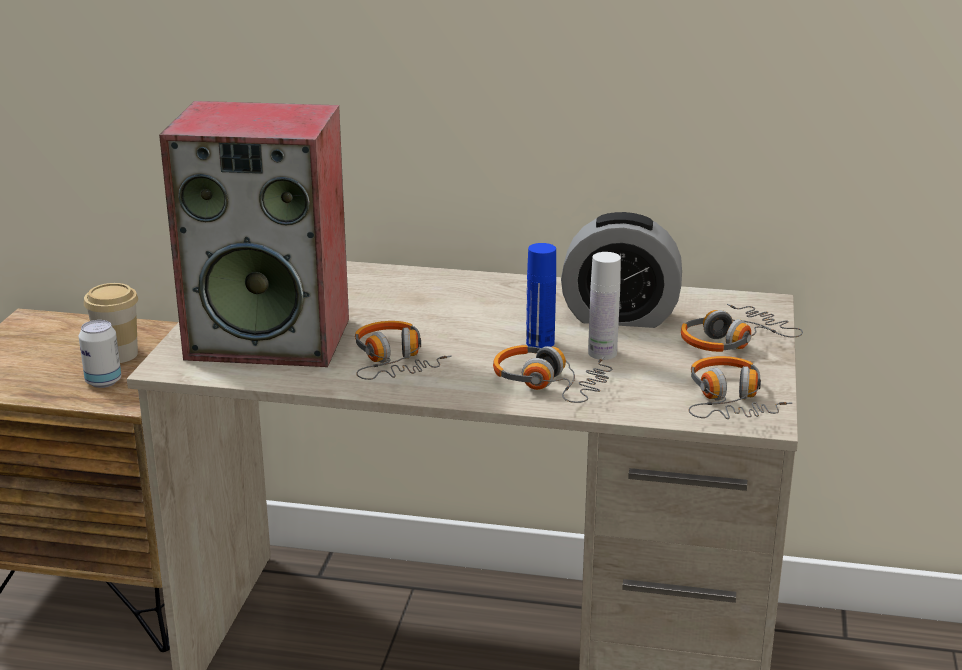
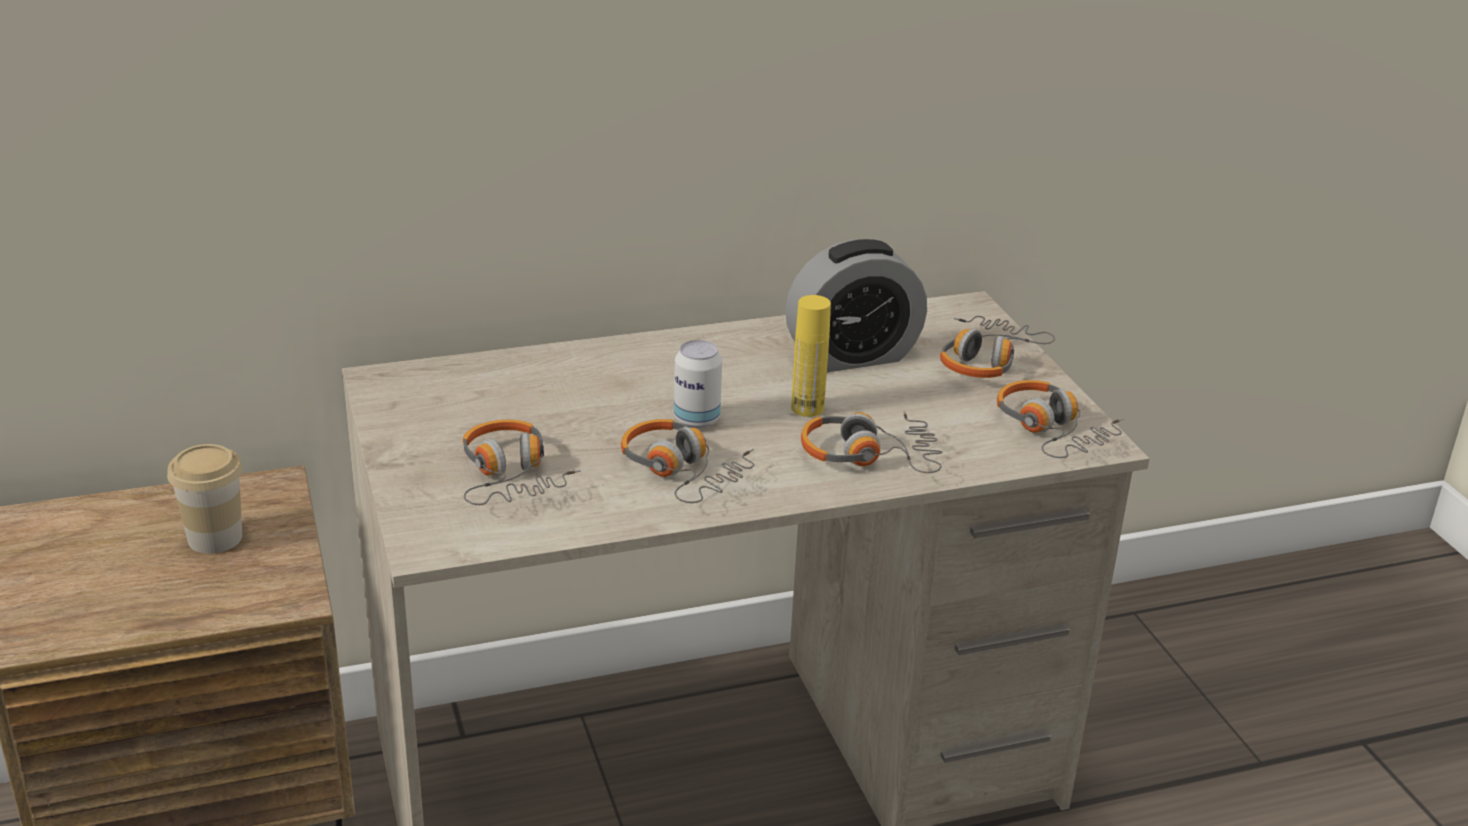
camera: 30 degrees left, 5 degrees up
(103, 382) = (235, 580): can -> can (696, 419)
(271, 338) = (510, 476): speaker -> headphones
(540, 343) = (807, 408): blue bottle -> yellow bottle
(602, 353) = (880, 405): white bottle -> none

